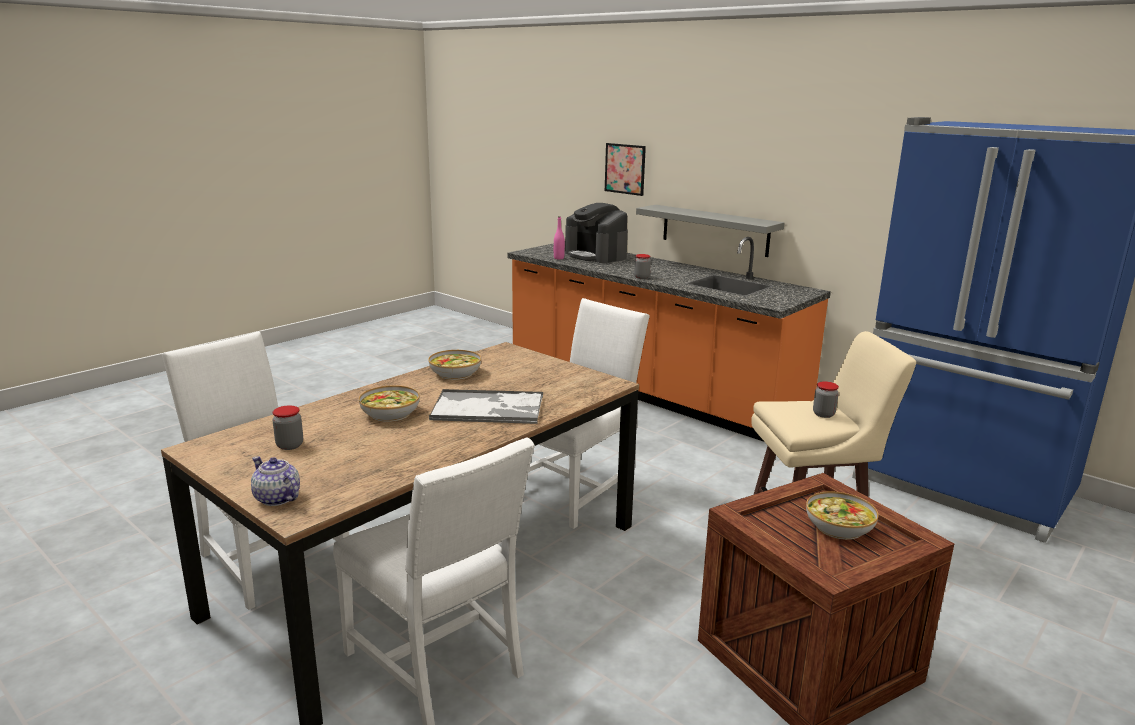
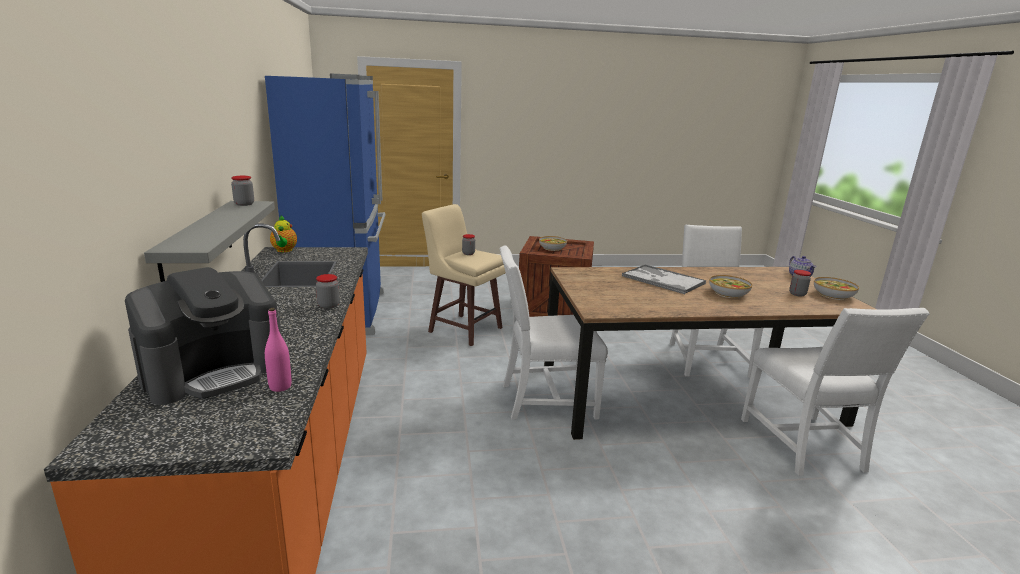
camera: 140 degrees left, 0 degrees up
(455, 373) = (662, 304): bowl -> bowl (833, 295)
(596, 255) = (214, 371): coffee machine -> coffee machine turned 45 degrees clockwise
(625, 169) = (88, 211): picture -> none
(762, 221) = (244, 204): none -> jar
(806, 292) = (284, 250): none -> teapot

